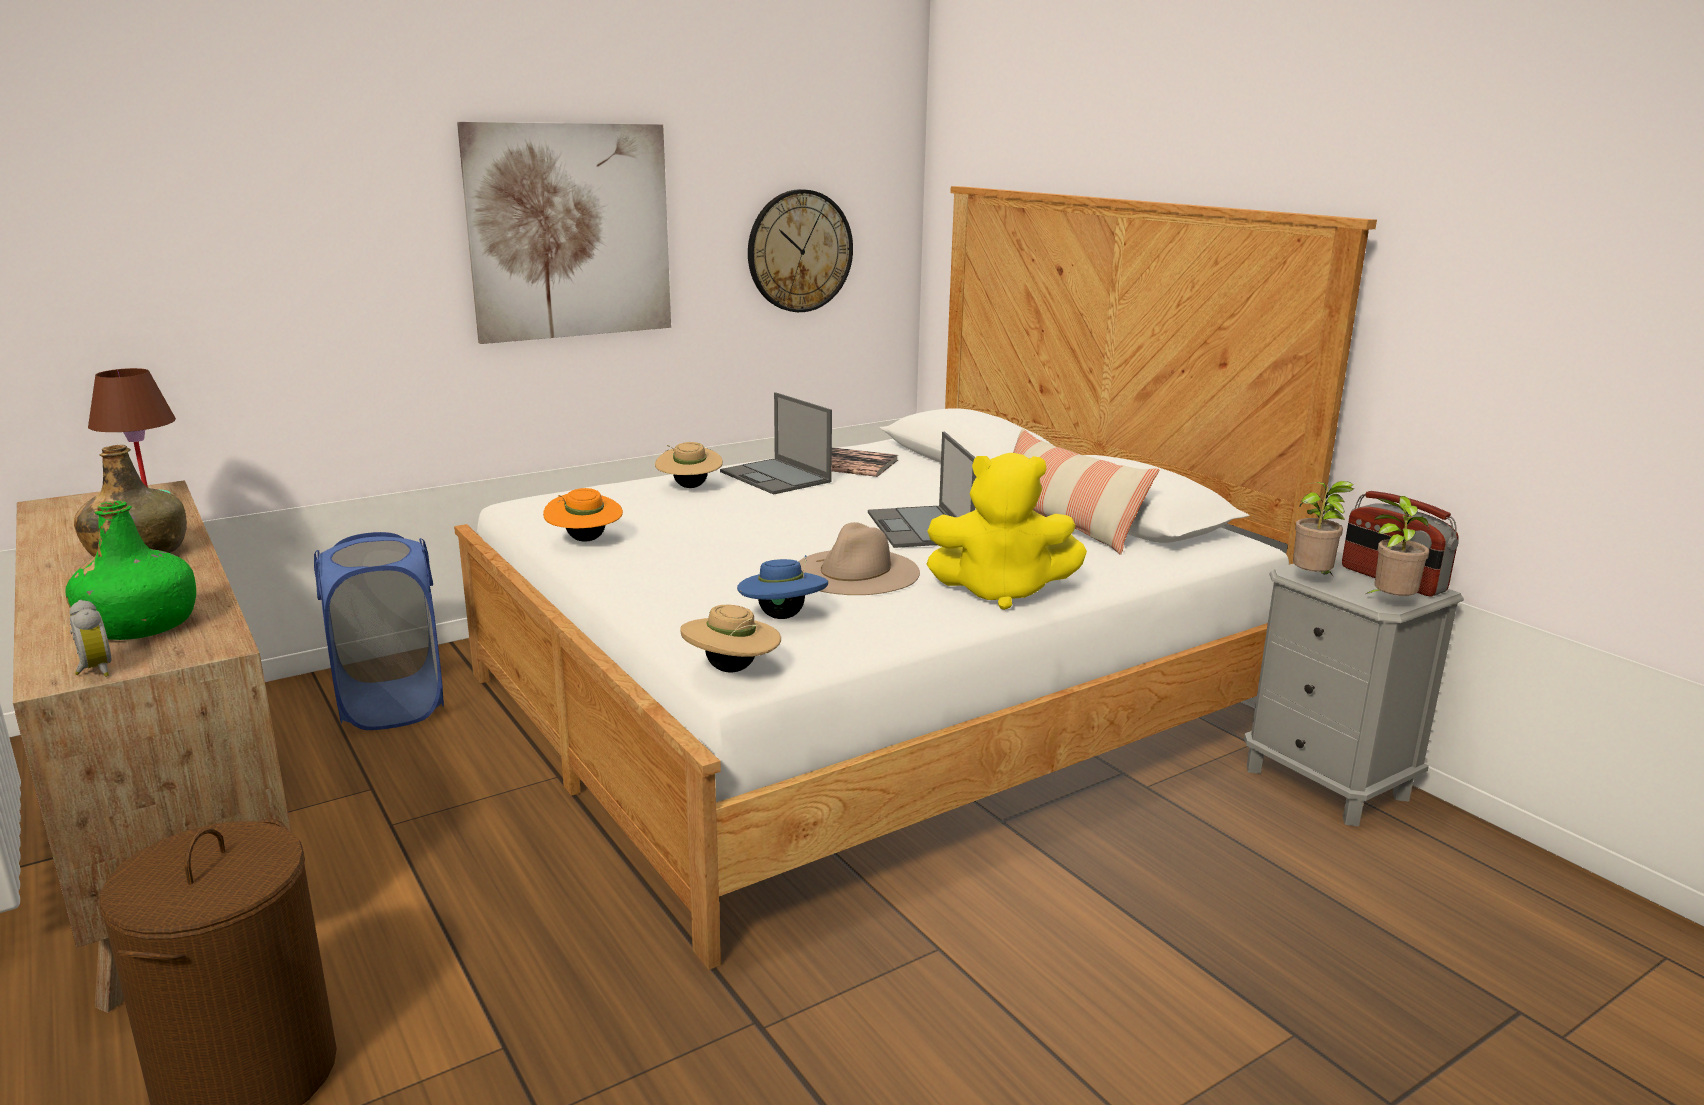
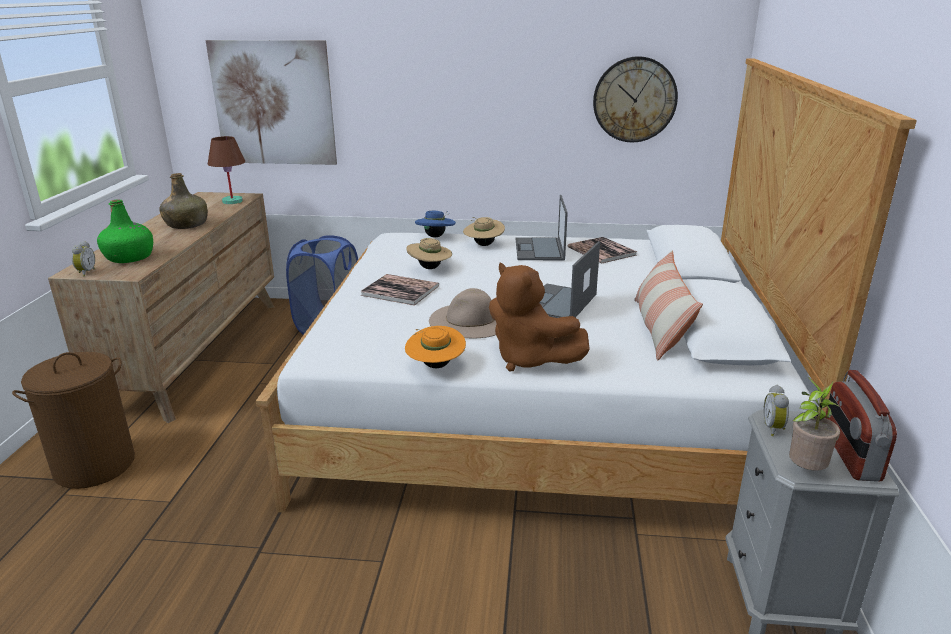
camera: 40 degrees right, 5 degrees up
(570, 232) = (471, 79): picture -> picture (274, 103)
(585, 540) = (380, 263): orange hat -> orange hat (435, 365)
(689, 565) = (400, 290): none -> book
(732, 670) = (314, 354): beige hat -> beige hat (430, 268)
(783, 616) = (387, 334): blue hat -> blue hat (435, 236)
(1001, 592) = (529, 359): yellow plush toy -> brown plush toy
(1313, 580) = (774, 428): potted plant -> alarm clock

